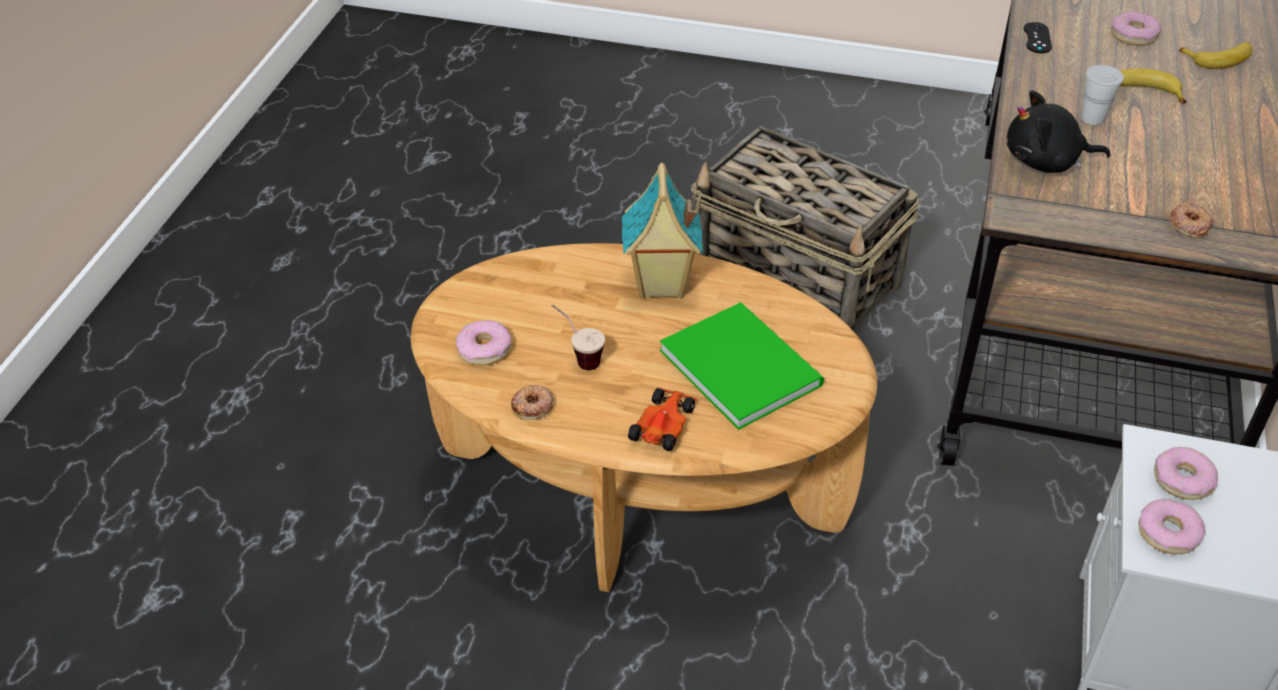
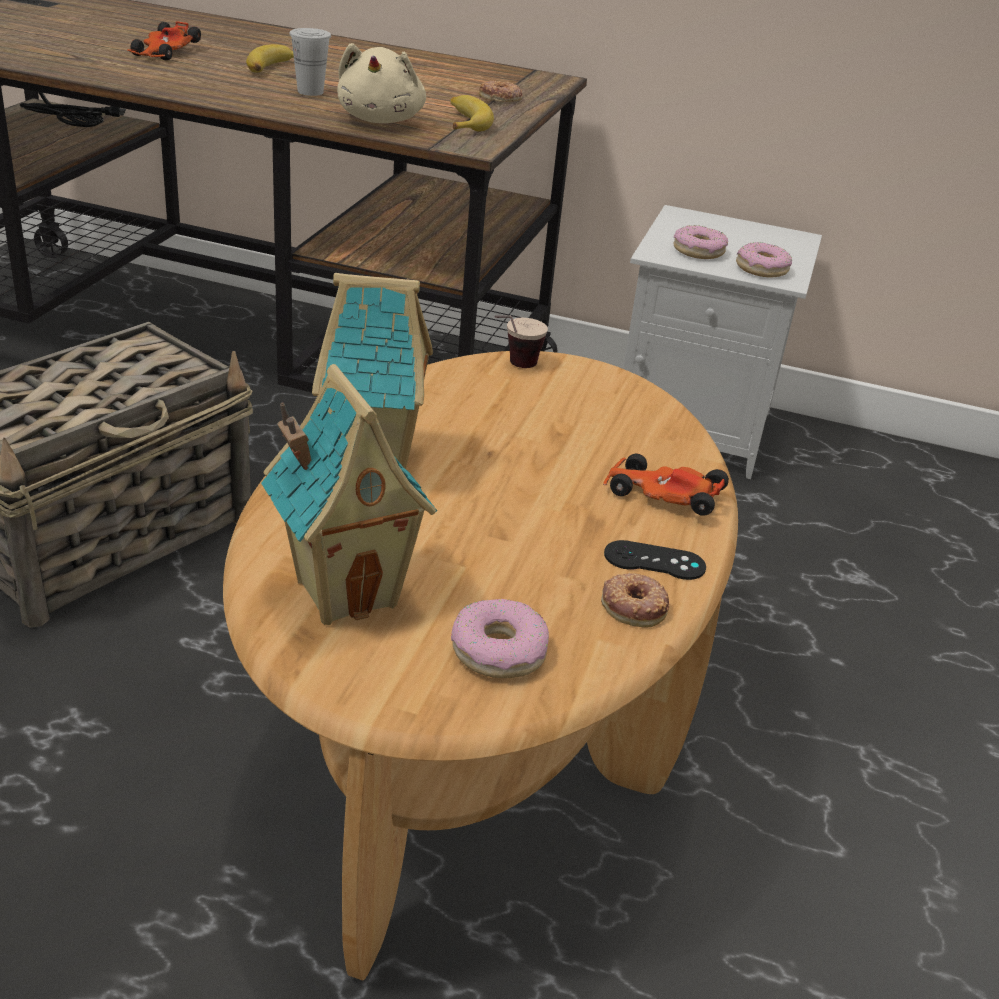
camera: 90 degrees left, 10 degrees down
(528, 288) = (347, 591): none -> toy house
(578, 357) = (525, 553): cup -> cup (513, 368)
(740, 363) = (546, 426): green book -> none
(1037, 38) = (135, 81): black game controller -> black game controller (654, 561)
(1046, 162) = (381, 120): black plush toy -> beige plush toy
(1133, 35) = (164, 52): donut -> toy car
(1218, 59) = (233, 39): banana -> banana (464, 122)

